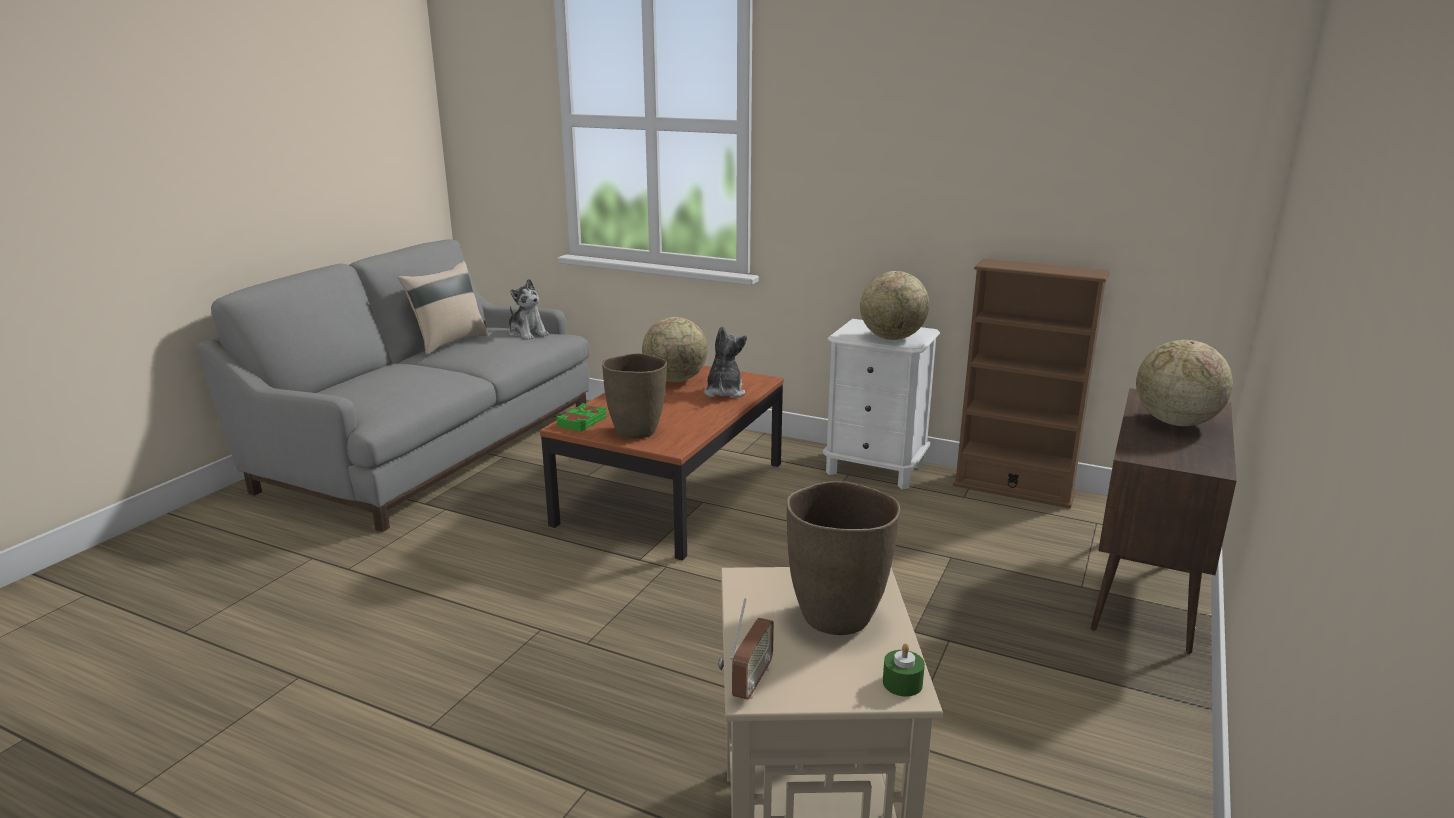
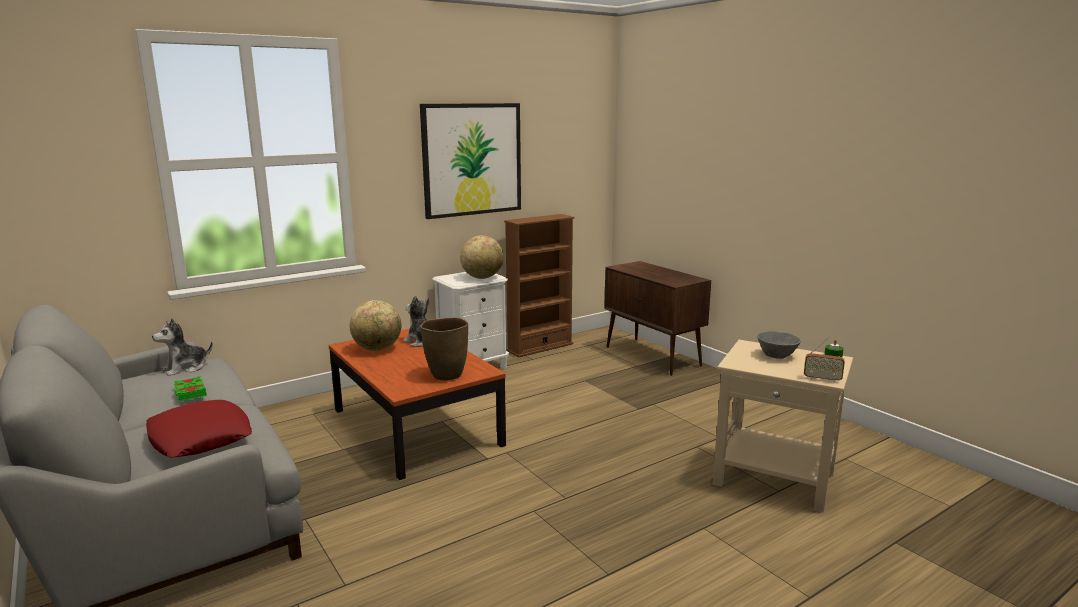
camera: 60 degrees left, 5 degrees down
(384, 385) = (199, 437): none -> red pillow
(448, 342) = (136, 398): beige pillow -> none
(527, 333) = (185, 368): plush toy -> plush toy turned 150 degrees clockwise
(581, 422) = (402, 386): green book -> green book (190, 392)
(752, 682) = (822, 379): radio -> radio turned 150 degrees clockwise
(836, 616) = (777, 356): brown vase -> grey bowl
(939, 149) = (472, 159): none -> picture
(1175, 422) = (650, 271): globe -> none

